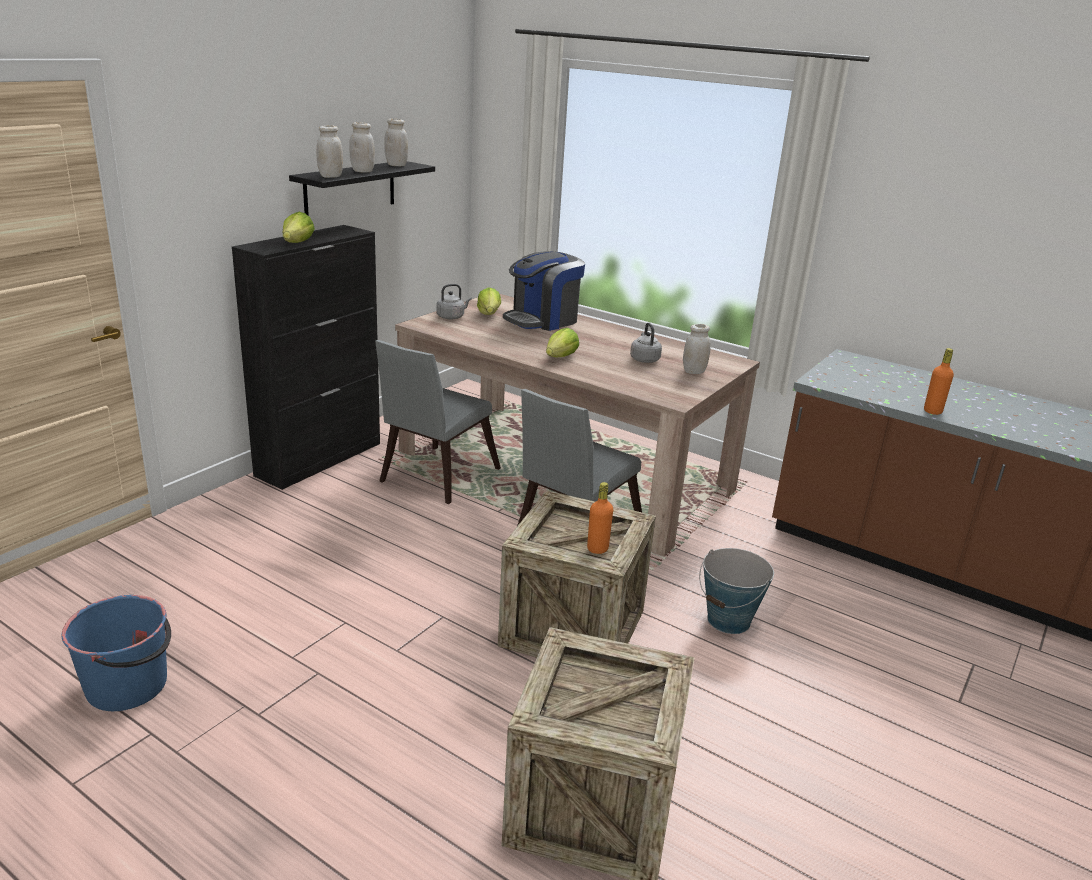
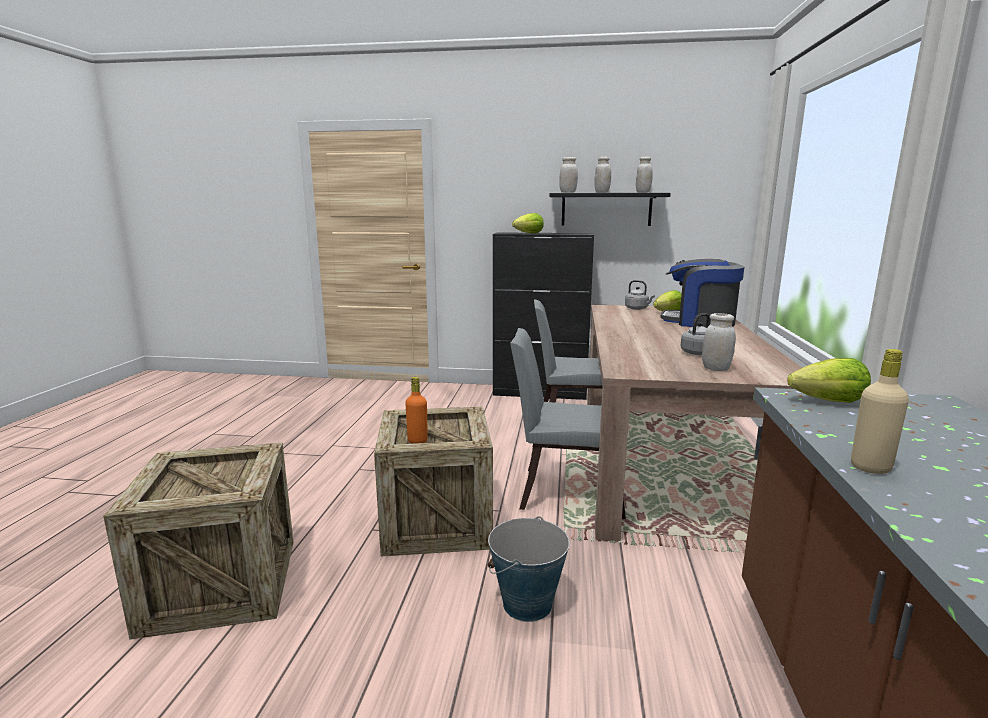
camera: 65 degrees right, 10 degrees down
(128, 686) = (286, 421): blue bucket -> none
(561, 357) = (633, 335): lettuce -> lettuce (829, 402)
(932, 411) = (870, 467): orange bottle -> beige bottle

